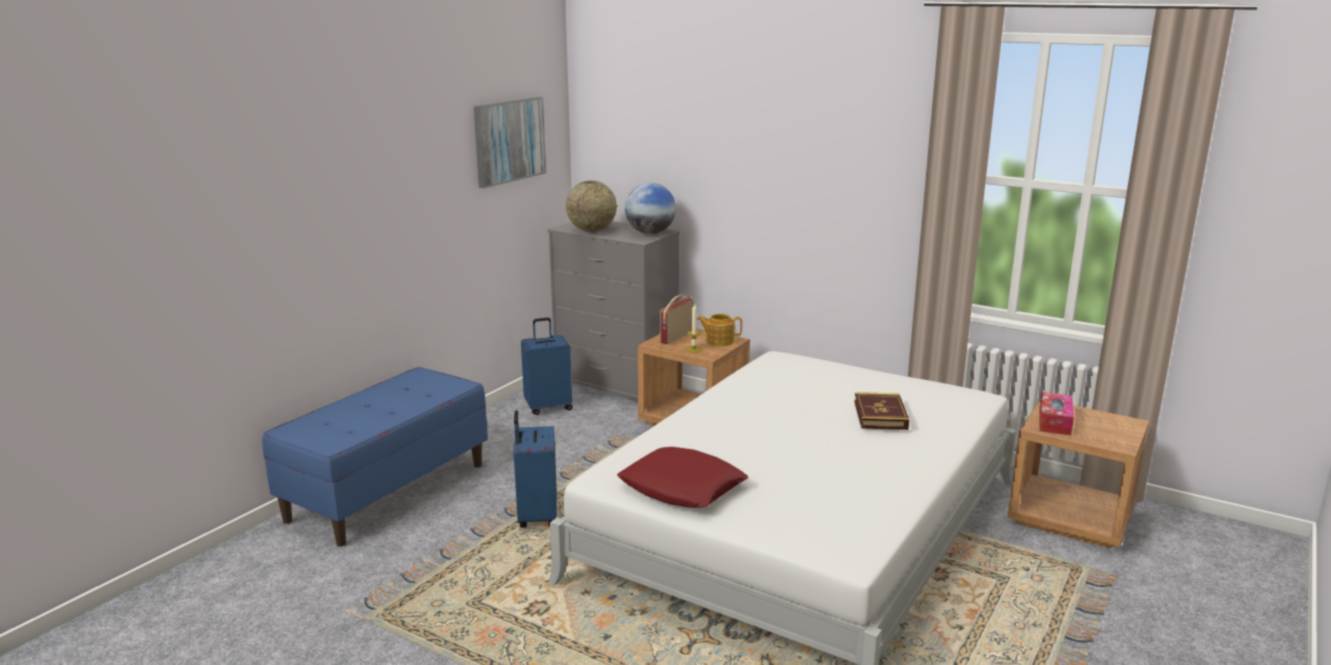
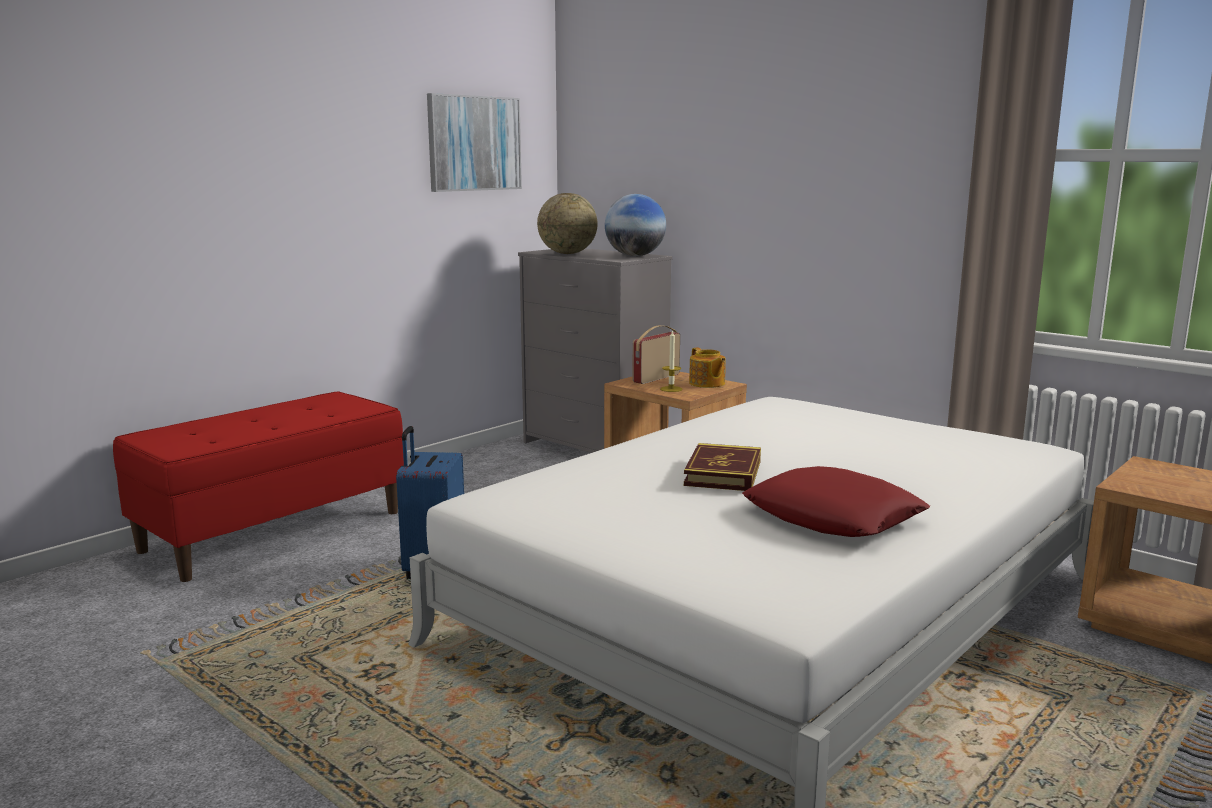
camera: 10 degrees right, 5 degrees down
(387, 491) = (274, 531): blue bench -> red bench
(548, 407) = (505, 462): blue suitcase -> none
(682, 487) = (581, 517): red pillow -> red pillow (833, 517)
(719, 341) = (707, 384): teapot -> teapot turned 135 degrees counterclockwise
(880, 415) = (891, 459): book -> book (723, 473)
(1054, 421) = (1152, 480): tissue box -> none

